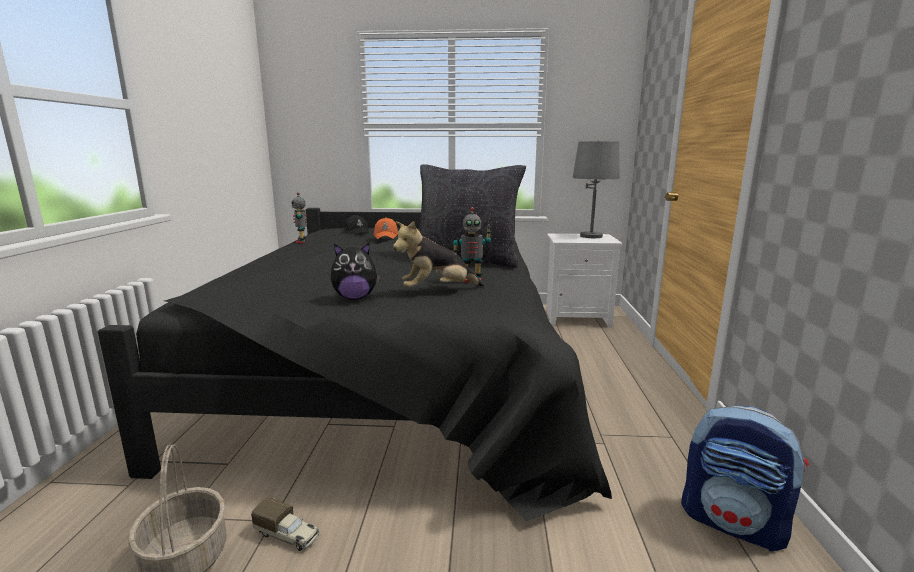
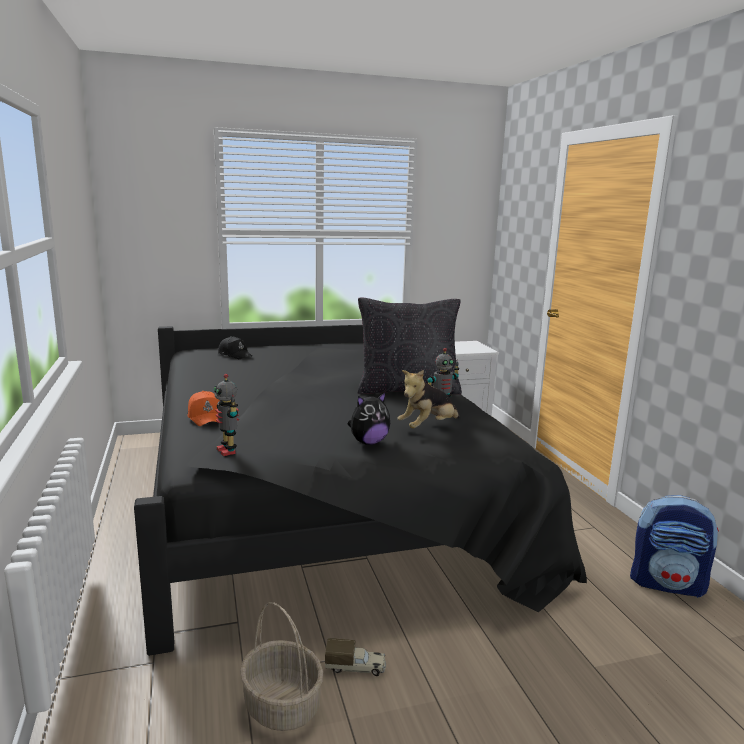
camera: 20 degrees left, 0 degrees up
(302, 242) = (194, 374): toy robot -> toy robot (228, 451)
(386, 236) = (285, 361): orange cap -> orange cap (206, 417)
(591, 236) = (464, 344): grey table lamp -> none

